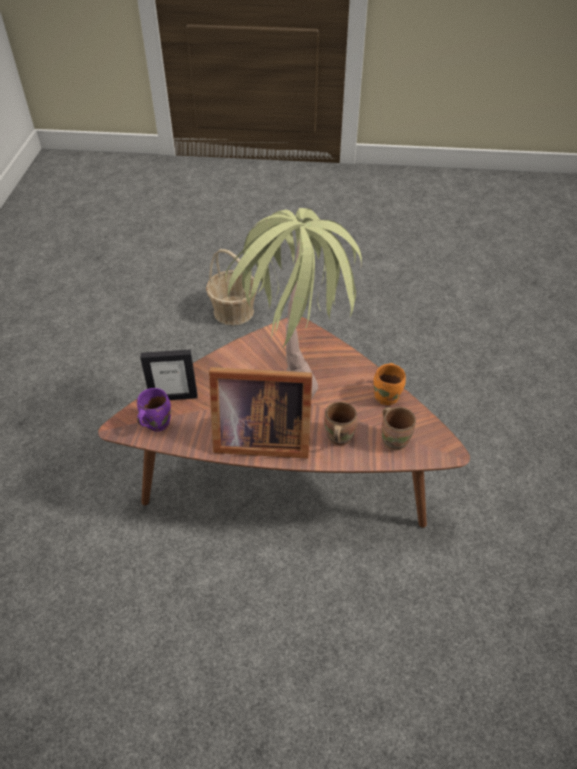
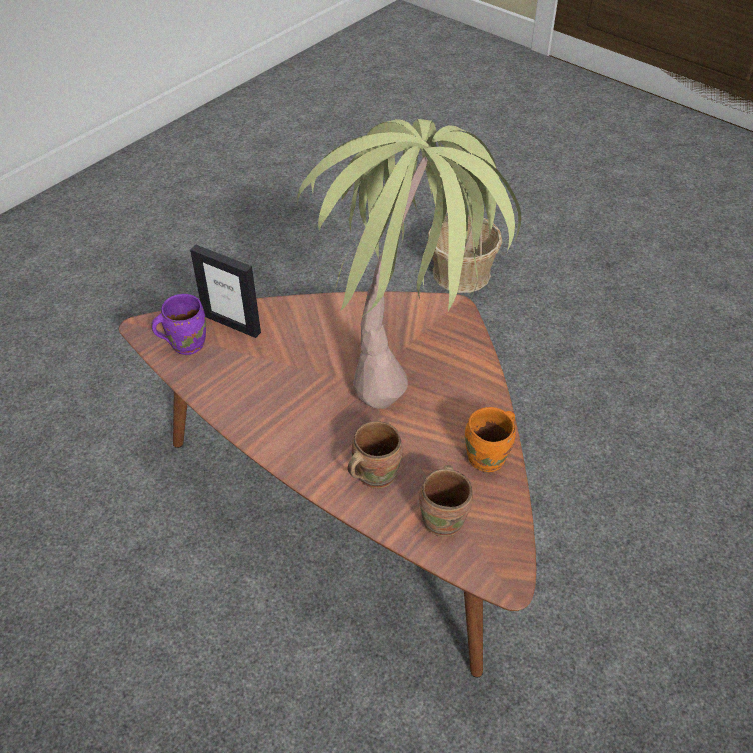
camera: 35 degrees right, 0 degrees up
(258, 437) = (280, 421): picture frame -> none

